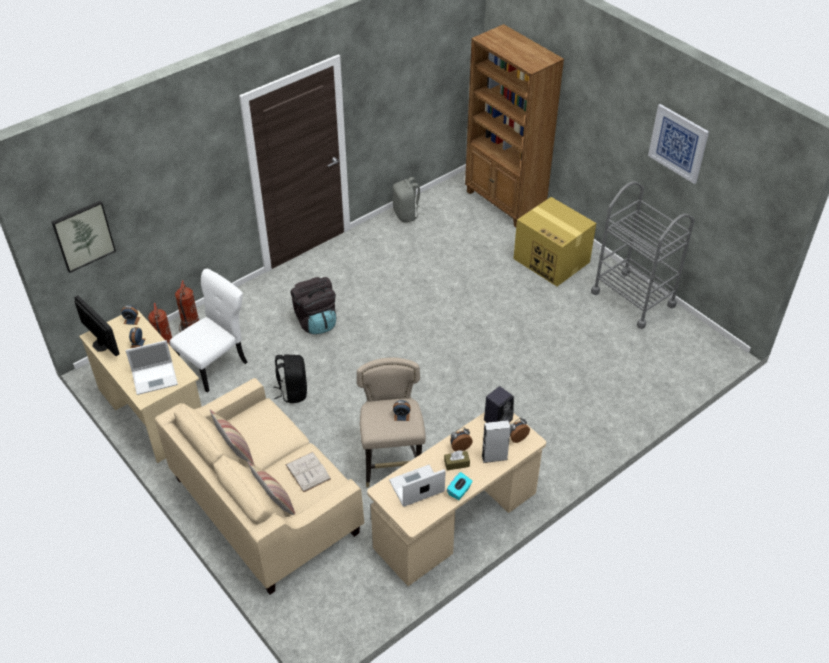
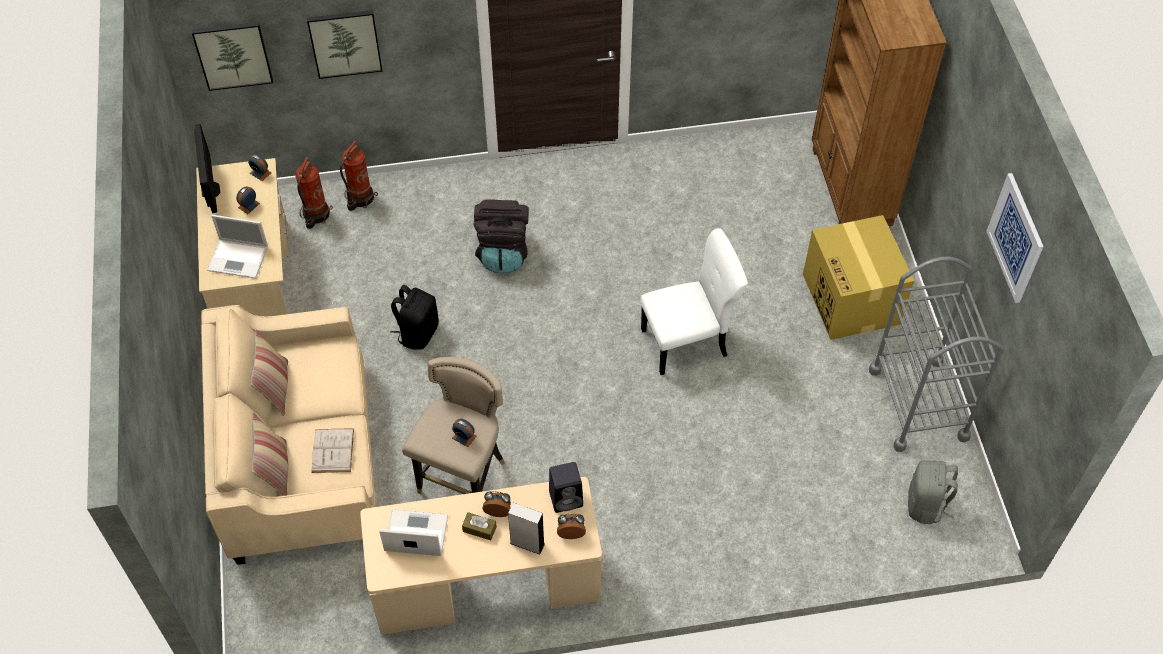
camera: 30 degrees right, 10 degrees up
(162, 201) = (345, 43): none -> picture
(216, 365) = (357, 258): white chair -> white chair (688, 342)
(406, 214) = (711, 151): grey backpack -> grey backpack (926, 505)
(459, 491) = (458, 564): turquoise tissue box -> none

